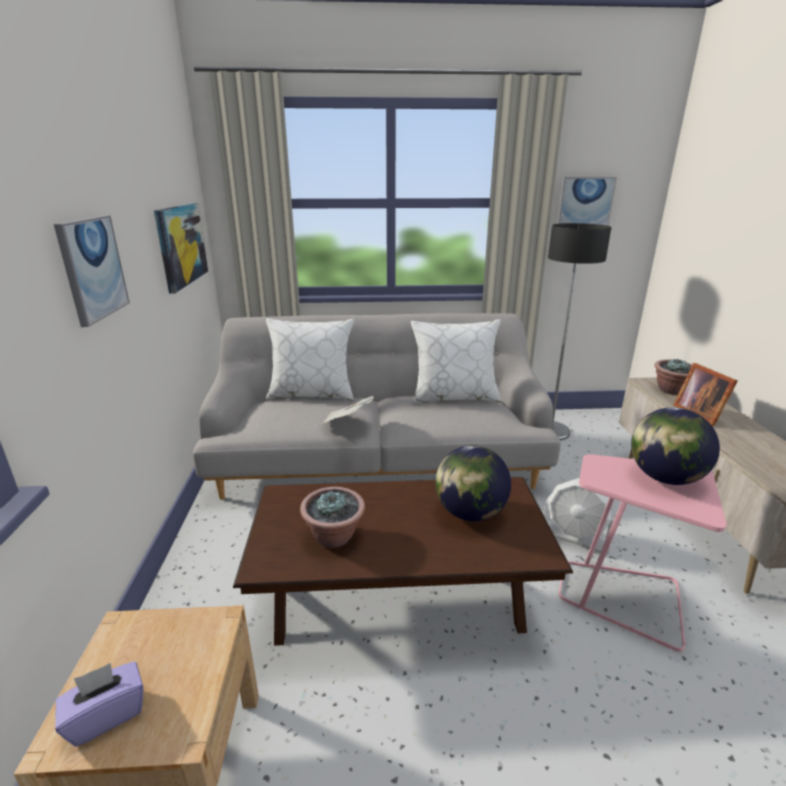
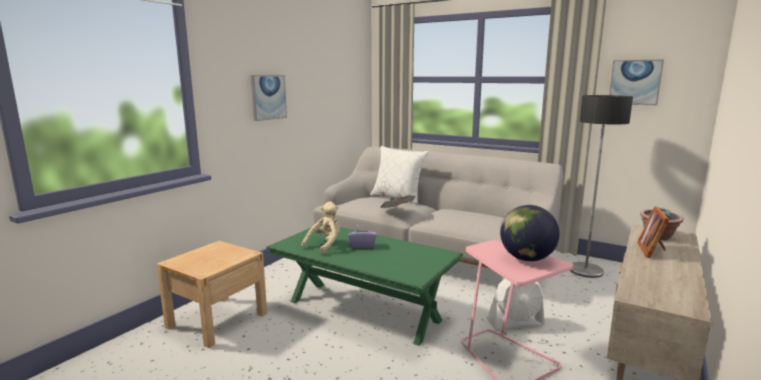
camera: 35 degrees right, 10 degrees down
(107, 715) = (190, 261): purple tissue box -> purple tissue box (362, 245)
(181, 245) = (341, 98): picture -> none
(334, 537) = (325, 245): potted plant -> beige plush toy
(399, 605) = (363, 310): brown coffee table -> green coffee table
(454, 397) = (483, 214): white pillow -> none
(469, 513) = (403, 256): globe -> none
(574, 537) = (515, 323): white fan -> white fan turned 75 degrees counterclockwise

